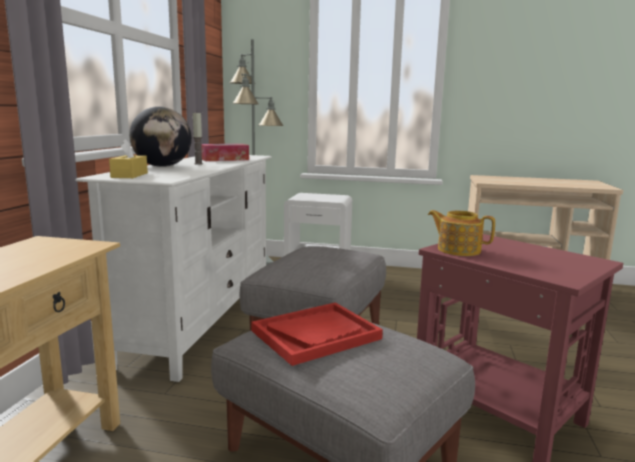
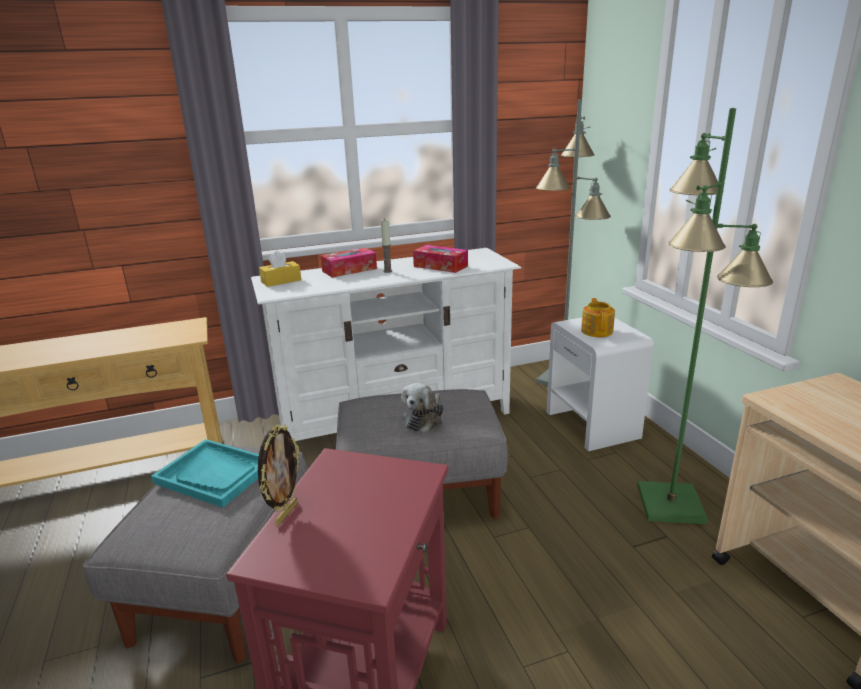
camera: 60 degrees right, 10 degrees up
(162, 166) = (349, 270): globe -> tissue box
(316, 335) = (214, 474): red tray -> turquoise tray
(335, 259) = (424, 418): none -> plush toy
(415, 284) = (671, 503): none -> green floor lamp
(458, 250) = (338, 470): teapot -> teapot (597, 331)
(508, 267) = (285, 514): none -> picture frame

